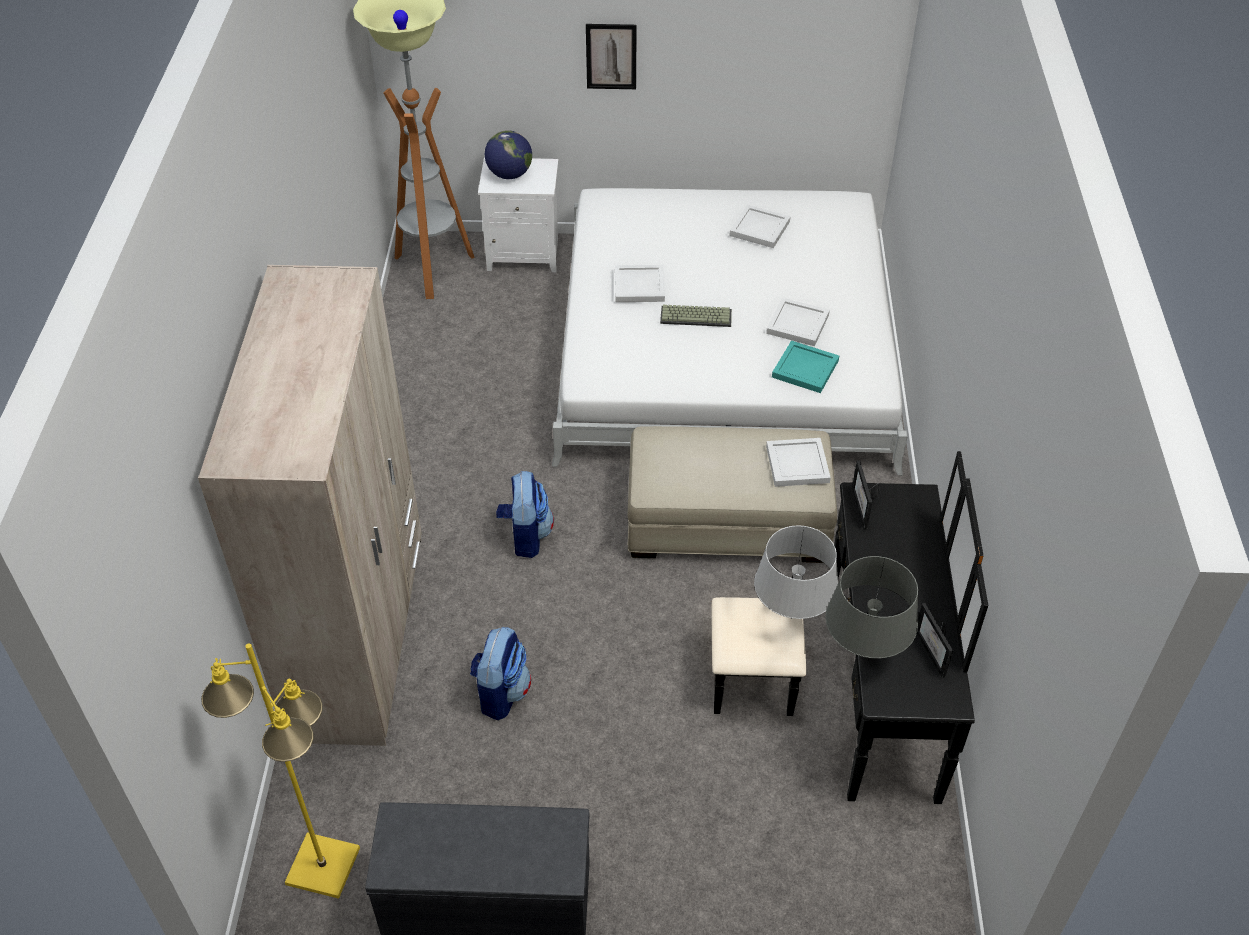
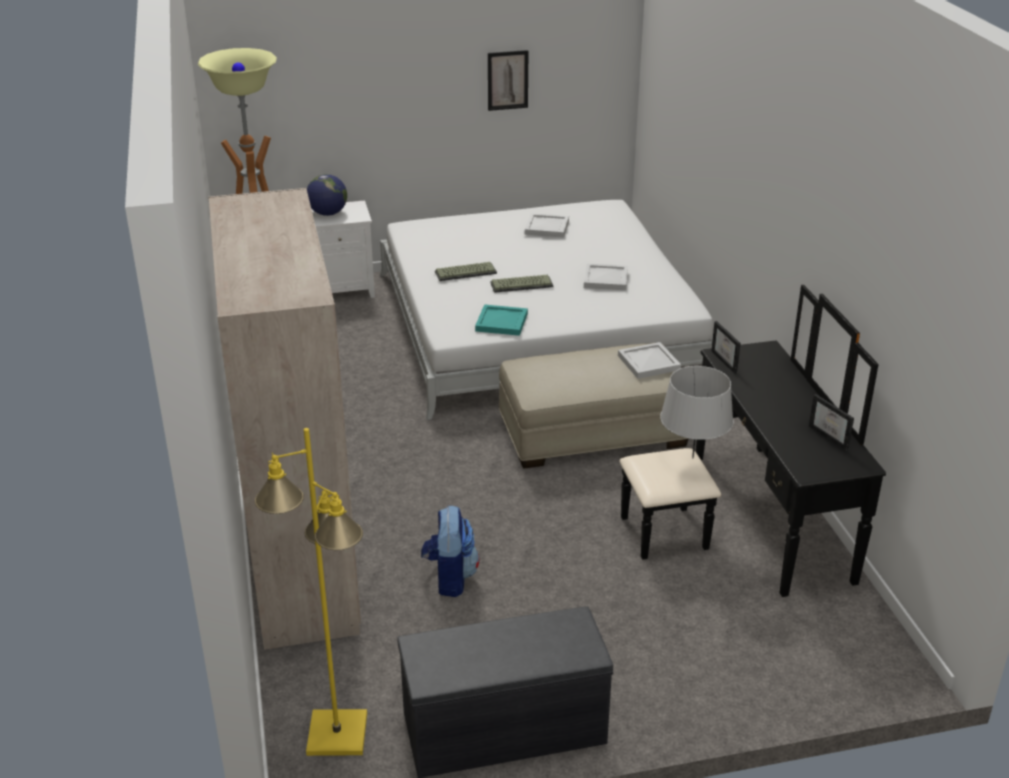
camera: 15 degrees left, 15 degrees down
(525, 536) = (424, 469): backpack -> none
(611, 56) = (405, 103): picture -> picture (507, 80)
(640, 285) = (466, 272): white tray -> keyboard
(804, 369) = (625, 305): turquoise tray -> turquoise tray (500, 322)
(863, 655) = (776, 447): grey table lamp -> none

